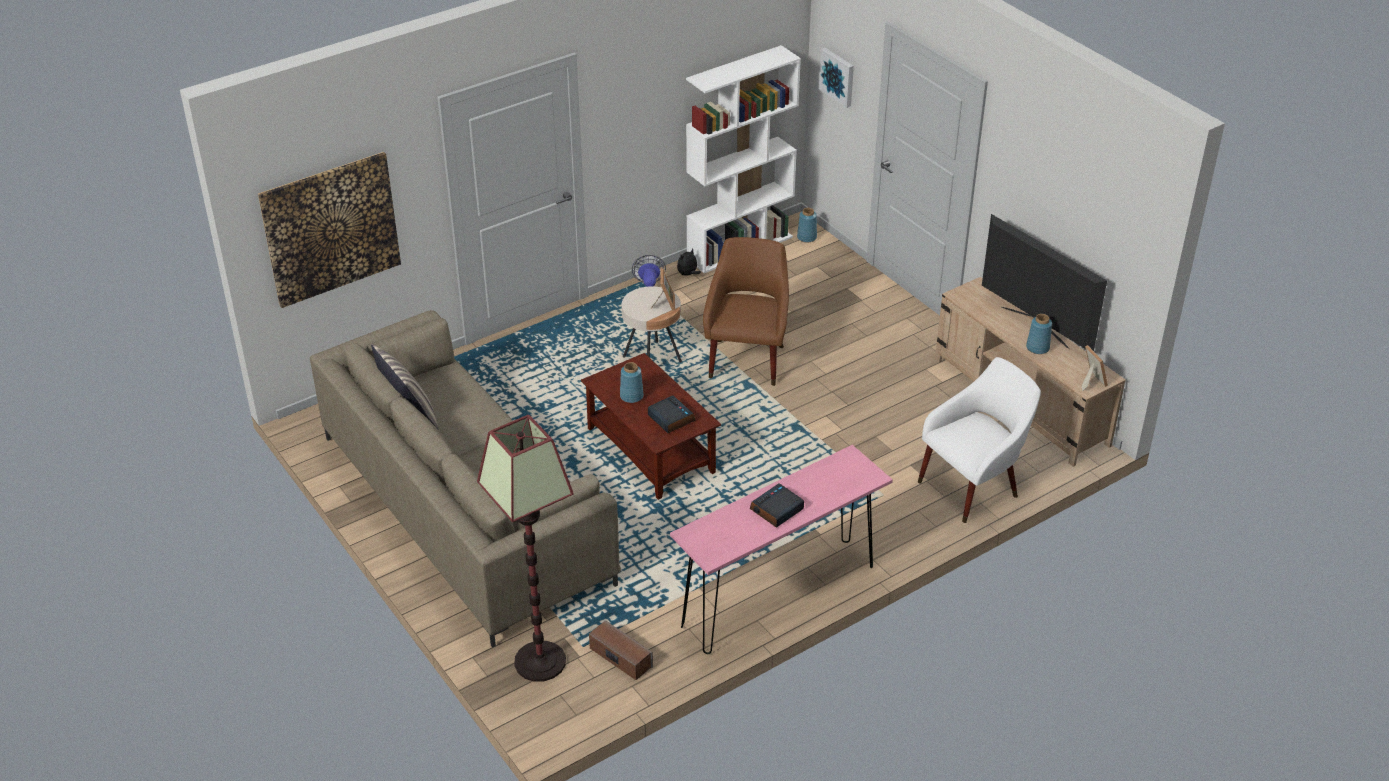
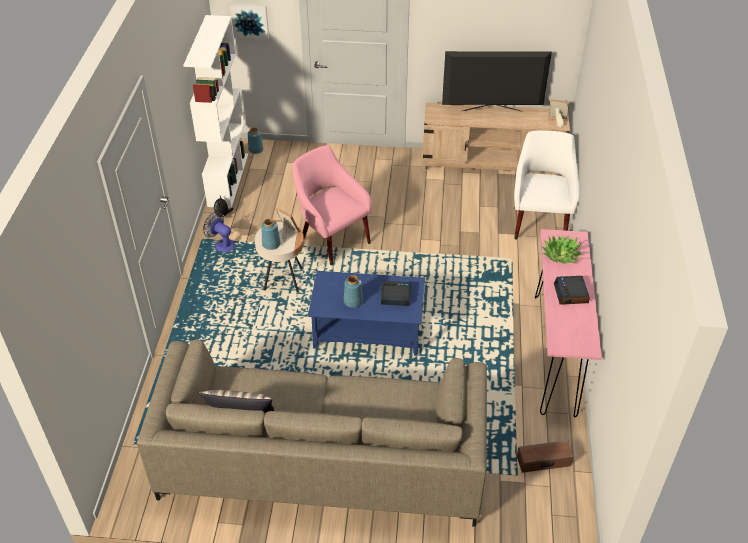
camera: 50 degrees left, 5 degrees up
(331, 229) = (81, 328): picture -> none
(539, 661) = (511, 507): floor lamp -> none
(649, 450) = (366, 332): brown coffee table -> blue coffee table
(747, 358) = (332, 238): brown armchair -> pink armchair
(828, 477) = (561, 255): none -> potted plant
(1037, 348) = (509, 120): blue vase -> blue vase (271, 244)

